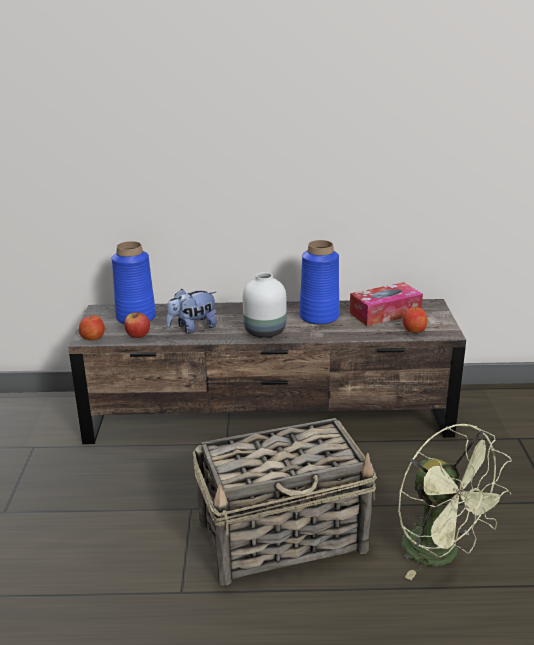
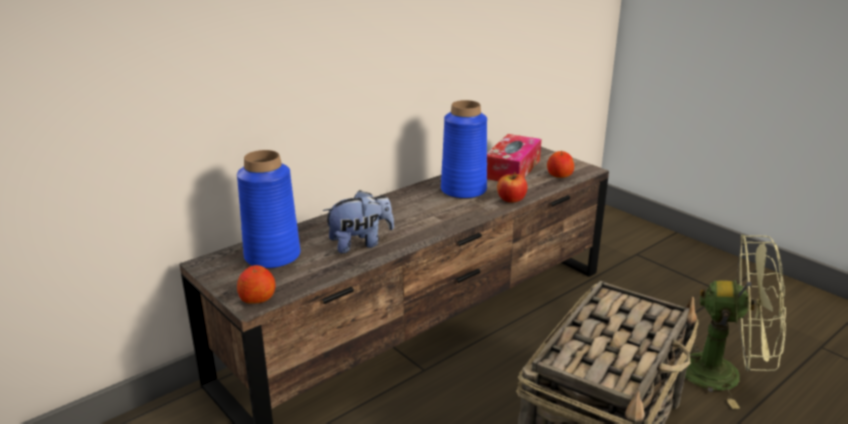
camera: 40 degrees left, 0 degrees up
(138, 335) = (310, 274): apple -> apple (511, 199)
(192, 328) = (360, 243): plush toy -> plush toy turned 135 degrees counterclockwise
(264, 331) = (438, 221): white vase -> none

